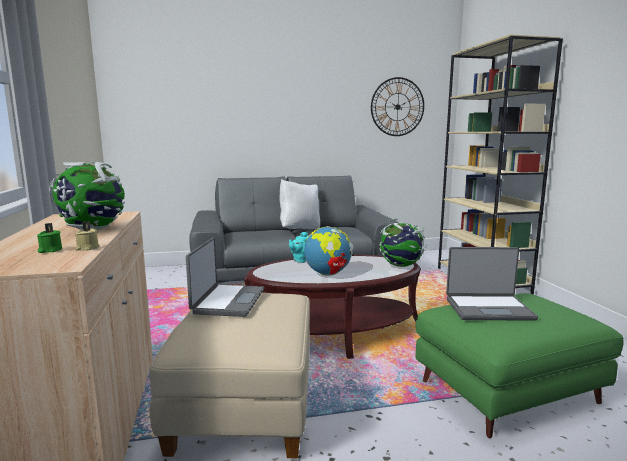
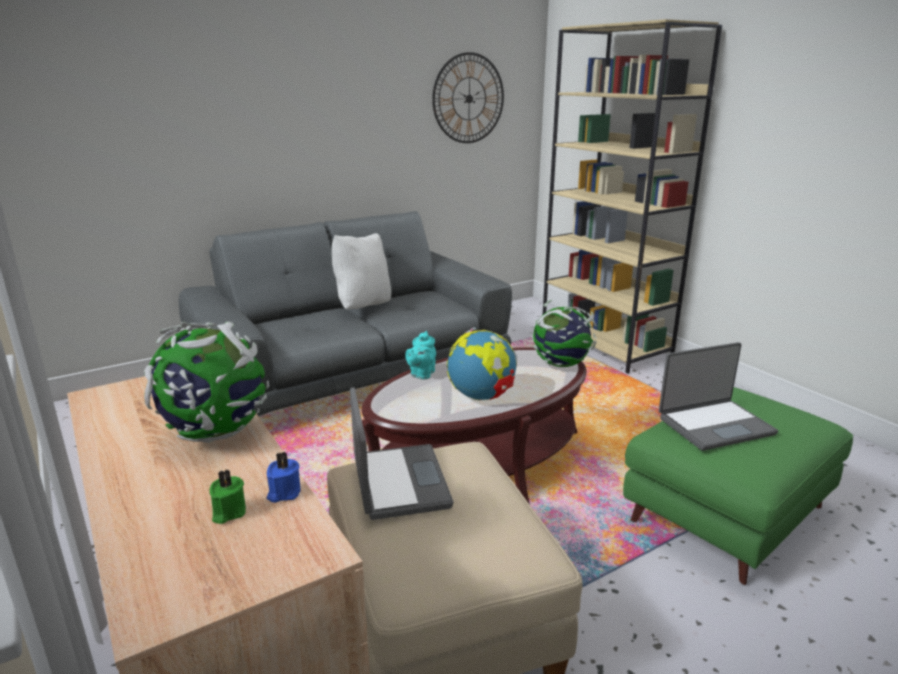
camera: 20 degrees left, 10 degrees up
(87, 248) = (283, 493): beige candle -> blue candle

